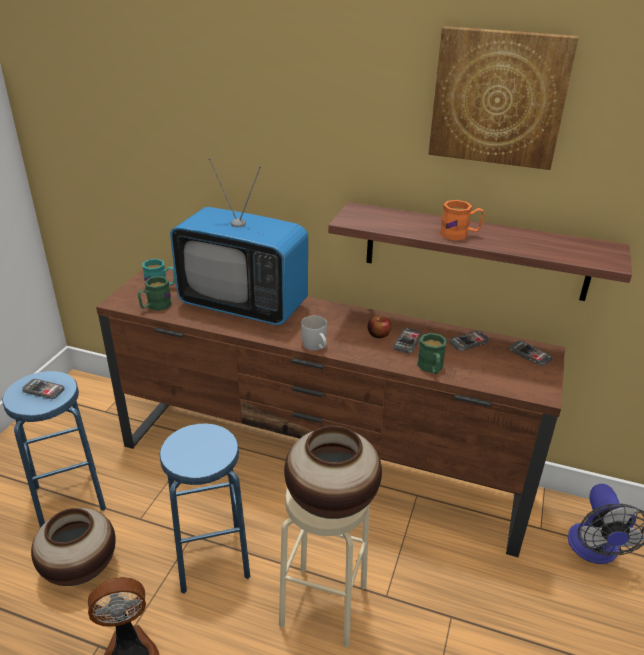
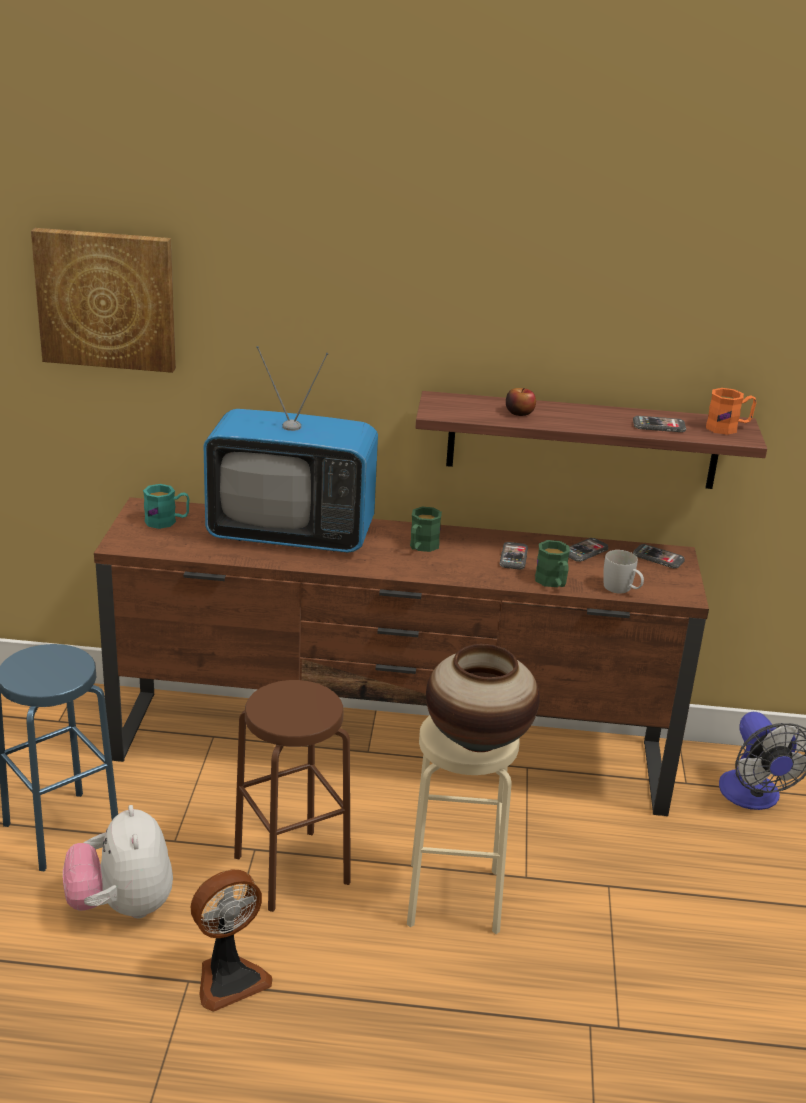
camera: 15 degrees left, 5 degrees down
(43, 390) = (50, 666): phone -> phone (659, 426)
(81, 569) = (122, 906): vase -> plush toy
(155, 306) = (175, 546): green mug -> green mug (421, 547)
(211, 558) = (292, 869): blue stool -> brown stool
(316, 347) = (407, 573): white mug -> white mug (622, 589)
(378, 334) = (476, 553): apple -> apple (519, 413)
(460, 234) = (572, 419): orange mug -> orange mug (728, 428)
(498, 98) = (604, 262): picture -> picture (107, 299)

